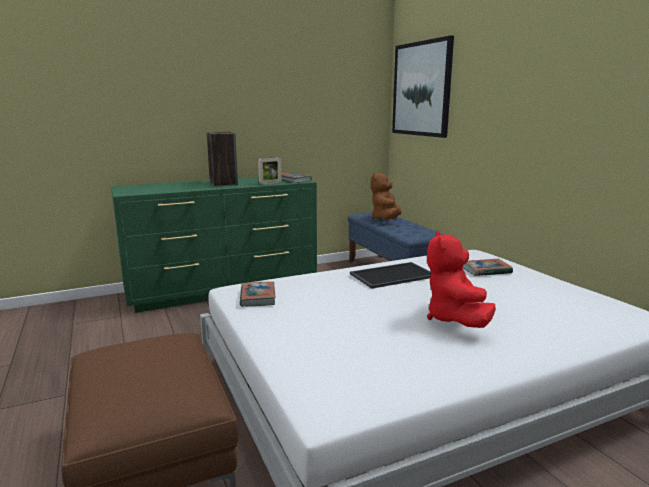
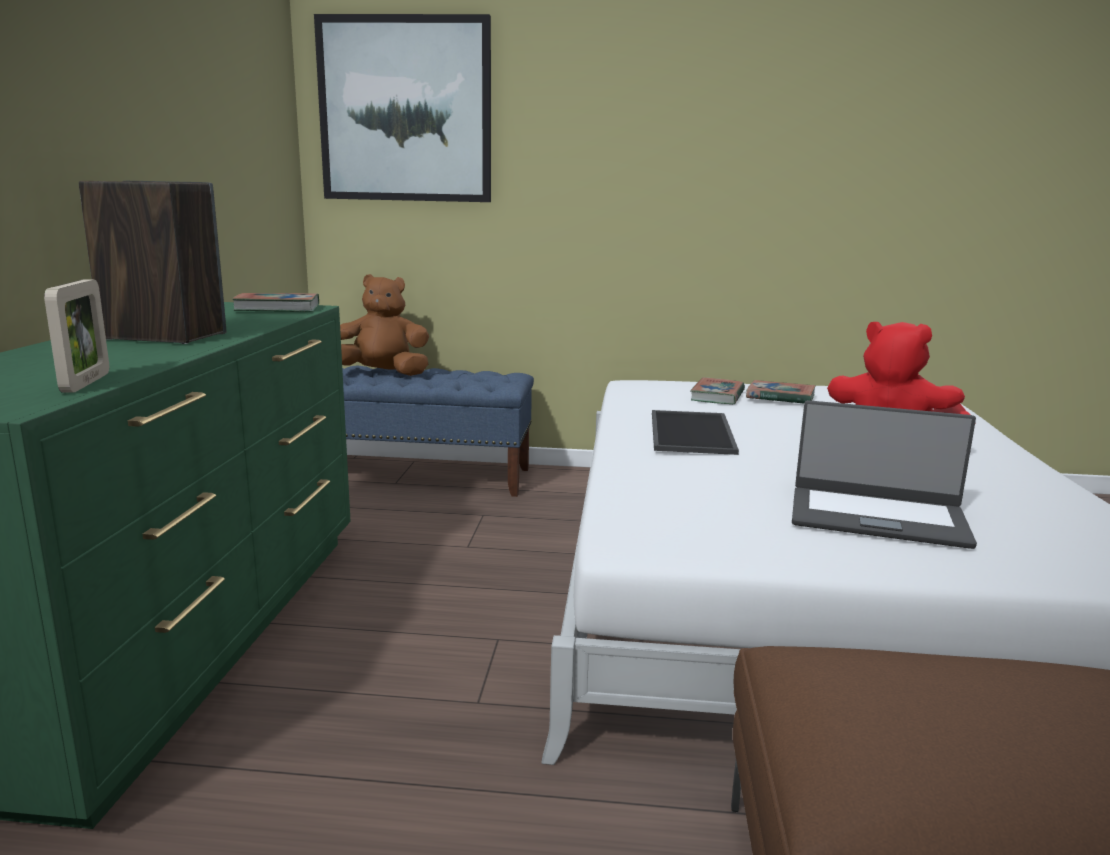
camera: 60 degrees left, 0 degrees up
(257, 297) = (698, 532): book -> book (780, 397)
(270, 183) = (269, 319): picture frame -> picture frame (86, 382)
(319, 326) = (877, 517): none -> laptop
(386, 220) = (382, 374): brown plush toy -> brown plush toy turned 135 degrees clockwise

